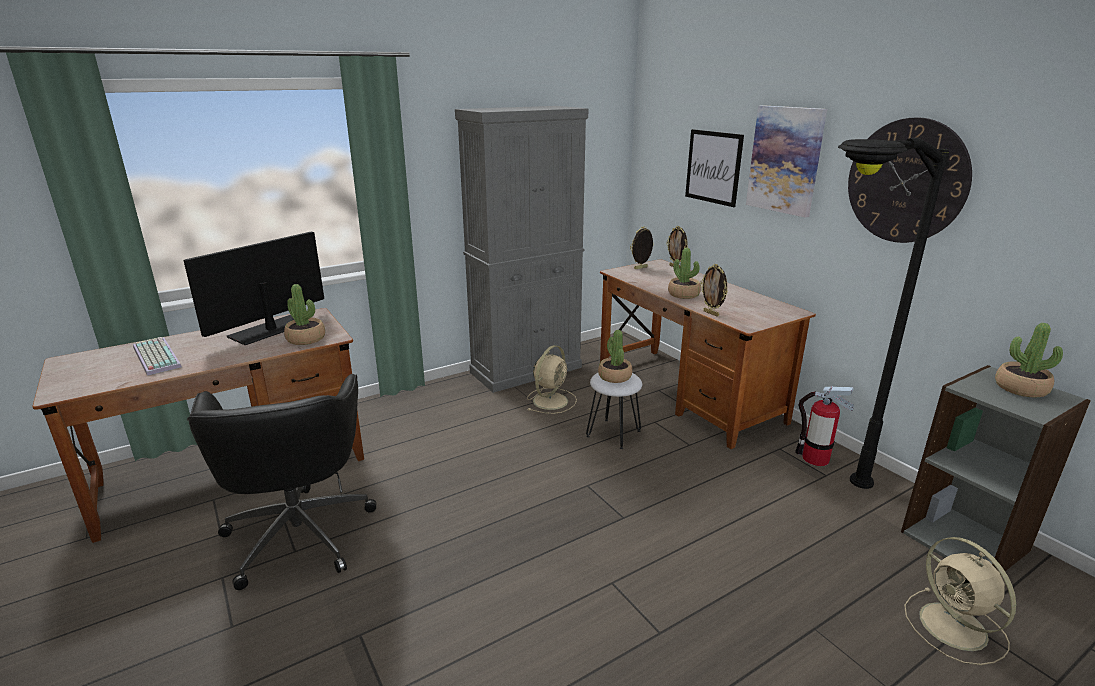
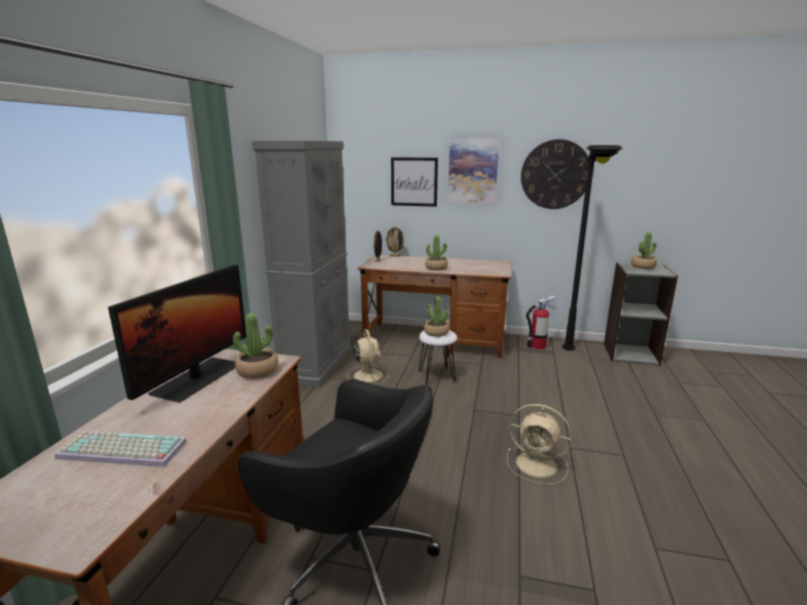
camera: 45 degrees left, 5 degrees down
(270, 329) = (197, 378): monitor -> monitor turned 150 degrees counterclockwise
(711, 313) = (473, 273): picture frame -> none
(955, 628) = (680, 386): beige fan -> beige fan (538, 465)

